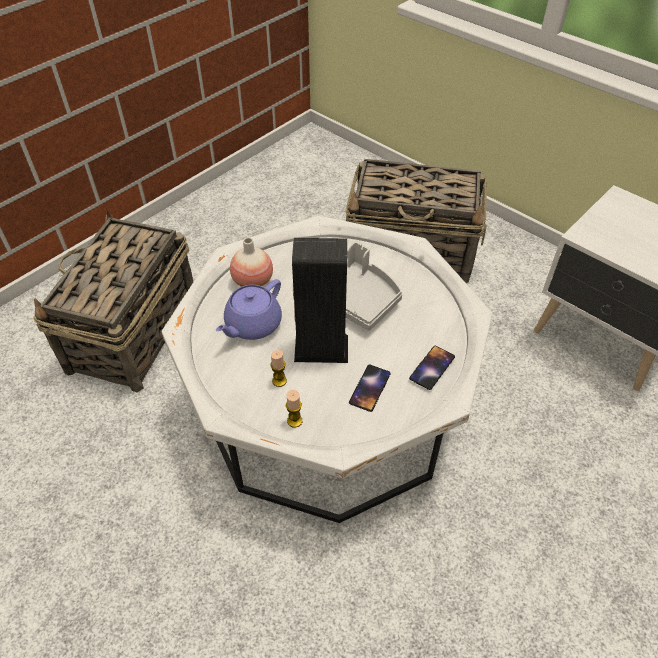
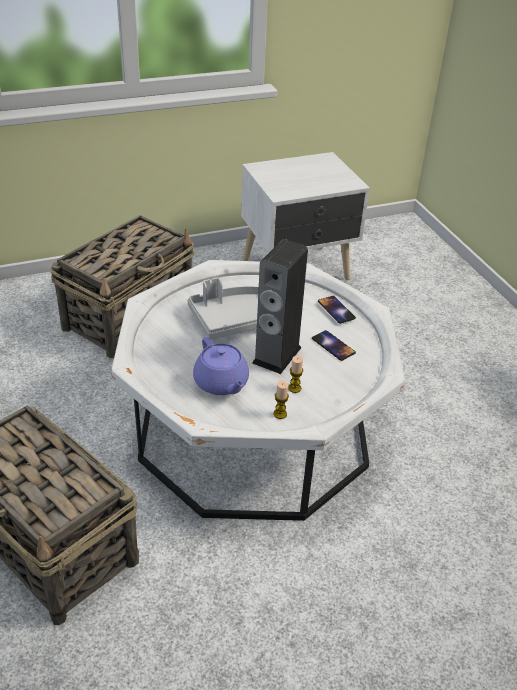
camera: 65 degrees left, 10 degrees down
(253, 281) = (168, 366): vase -> none
(294, 421) = (340, 393): candle -> candle (280, 414)

